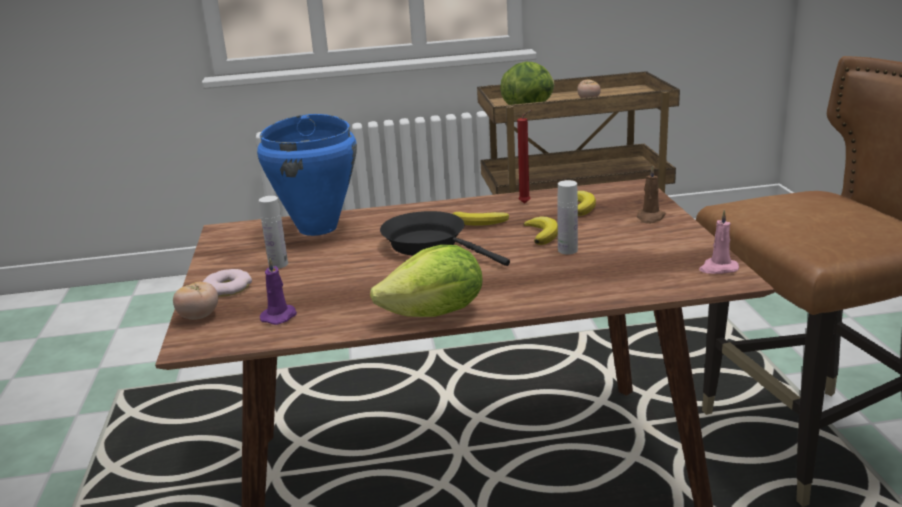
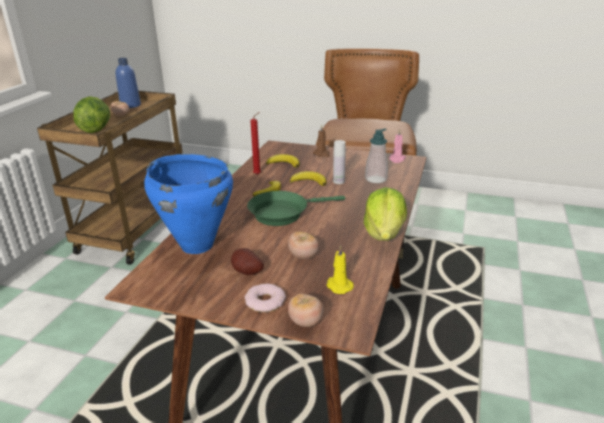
camera: 65 degrees left, 5 degrees up
(278, 264) = (246, 273): white bottle -> potato
(280, 316) = (338, 286): purple candle -> yellow candle
(334, 282) = (303, 256): none -> tomato
(430, 245) = (283, 213): black frying pan -> green frying pan
(611, 271) = (376, 179): none -> soap dispenser
(626, 93) = (130, 105): none -> blue bottle

